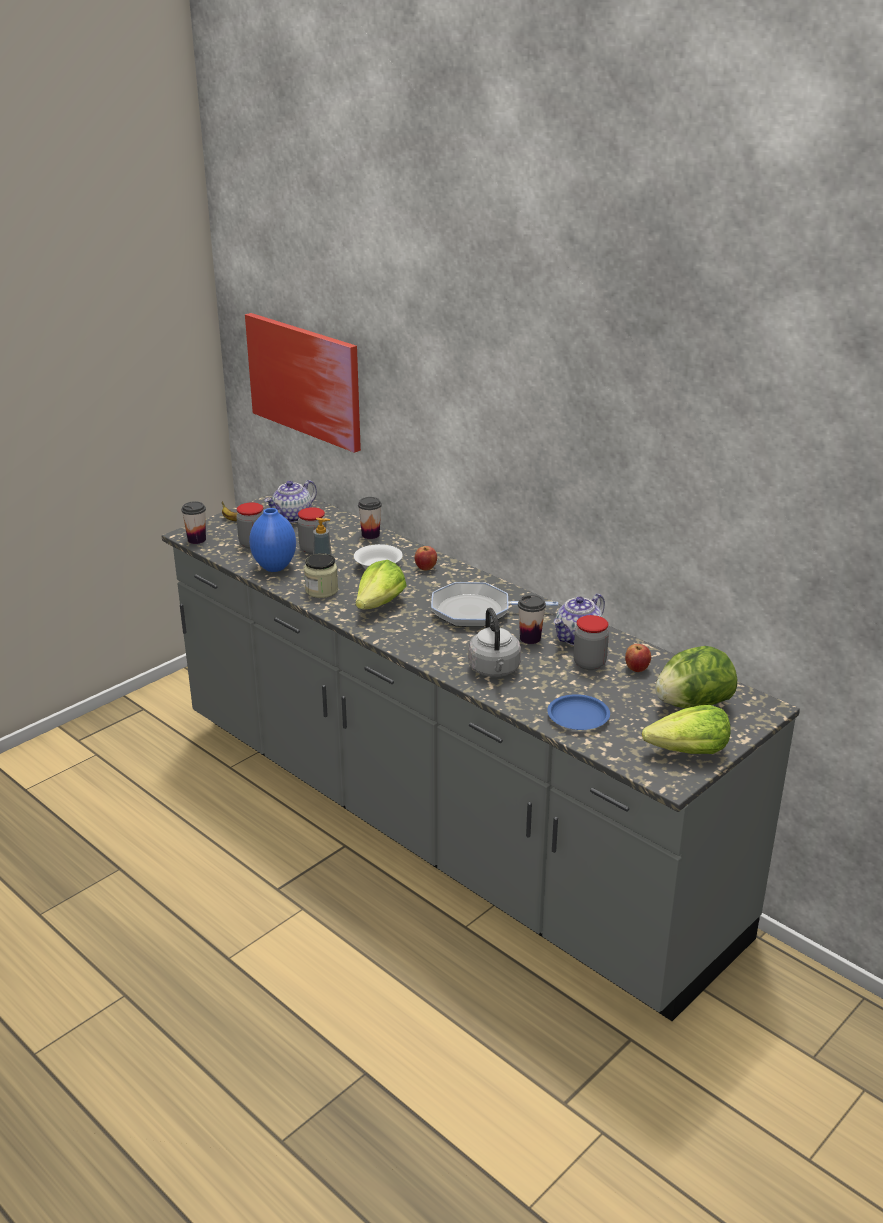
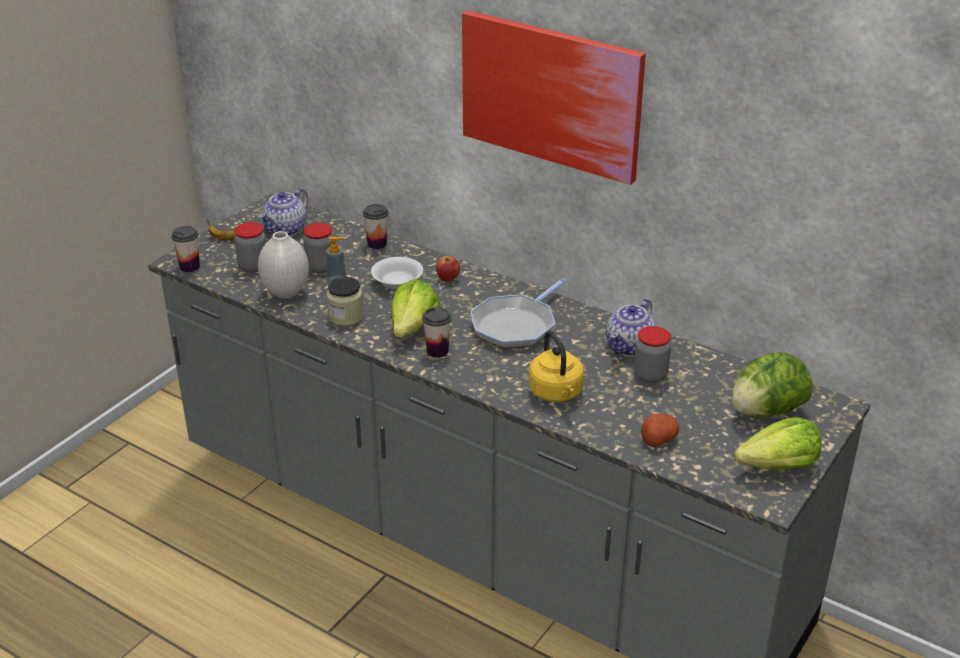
camera: 10 degrees left, 5 degrees up
(275, 567) = (287, 293): blue vase -> white vase
(305, 380) = (285, 79): picture -> picture (551, 95)
(476, 611) = (516, 325): frying pan -> frying pan turned 45 degrees counterclockwise
(494, 670) = (557, 393): grey kettle -> yellow kettle
(530, 638) = (581, 352): cup -> cup (437, 351)
(578, 717) = (658, 438): blue plate -> potato
(637, 669) = (699, 376): apple -> none

